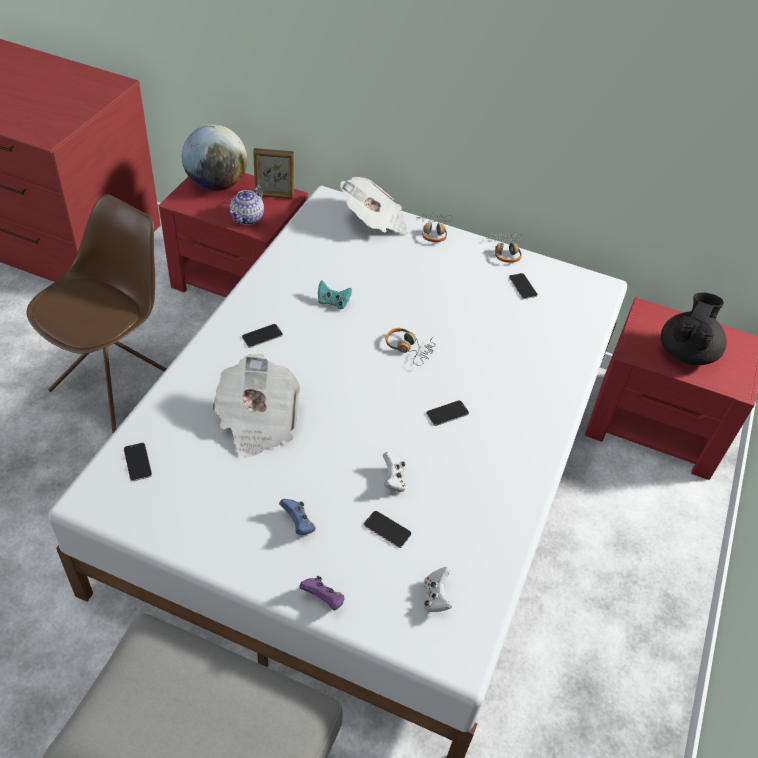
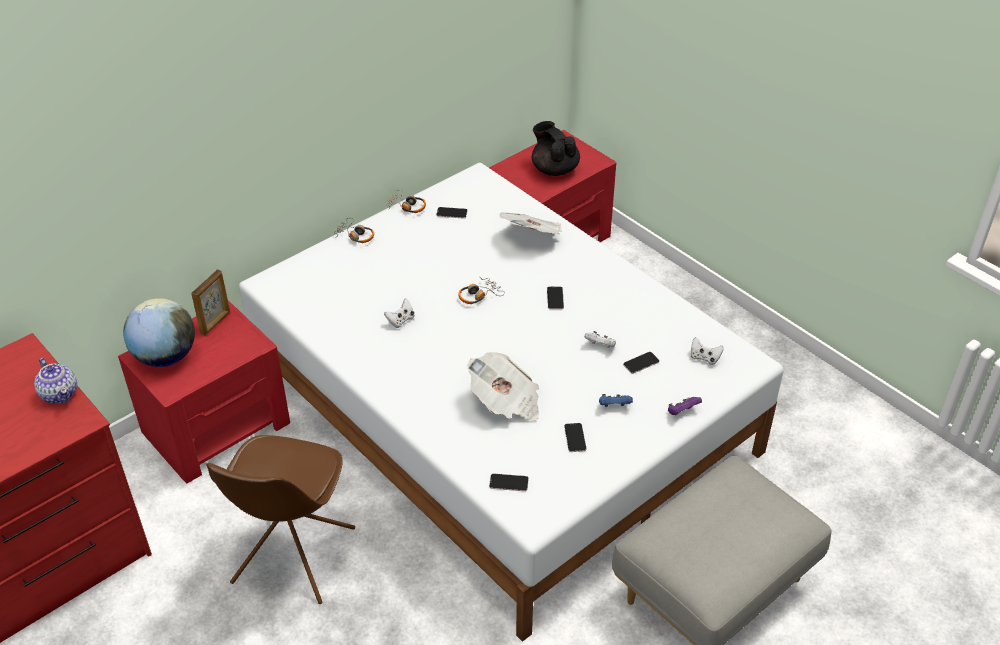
camera: 60 degrees left, 5 degrees down
(117, 383) = (292, 557): brown chair -> brown chair turned 135 degrees counterclockwise
(248, 218) = (234, 349): teapot -> teapot (59, 393)
(262, 336) = (413, 373): phone -> phone (575, 438)
(333, 302) = (401, 320): turquoise game controller -> white game controller
(375, 222) = (318, 265): newspaper -> newspaper (533, 236)

